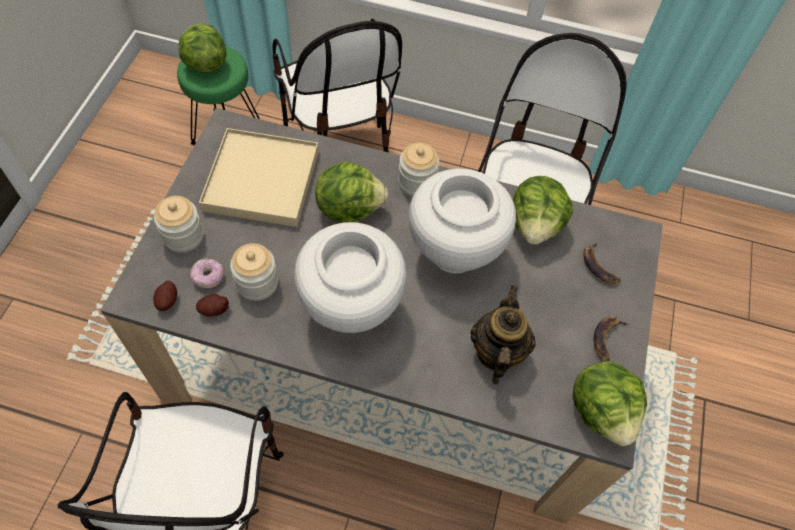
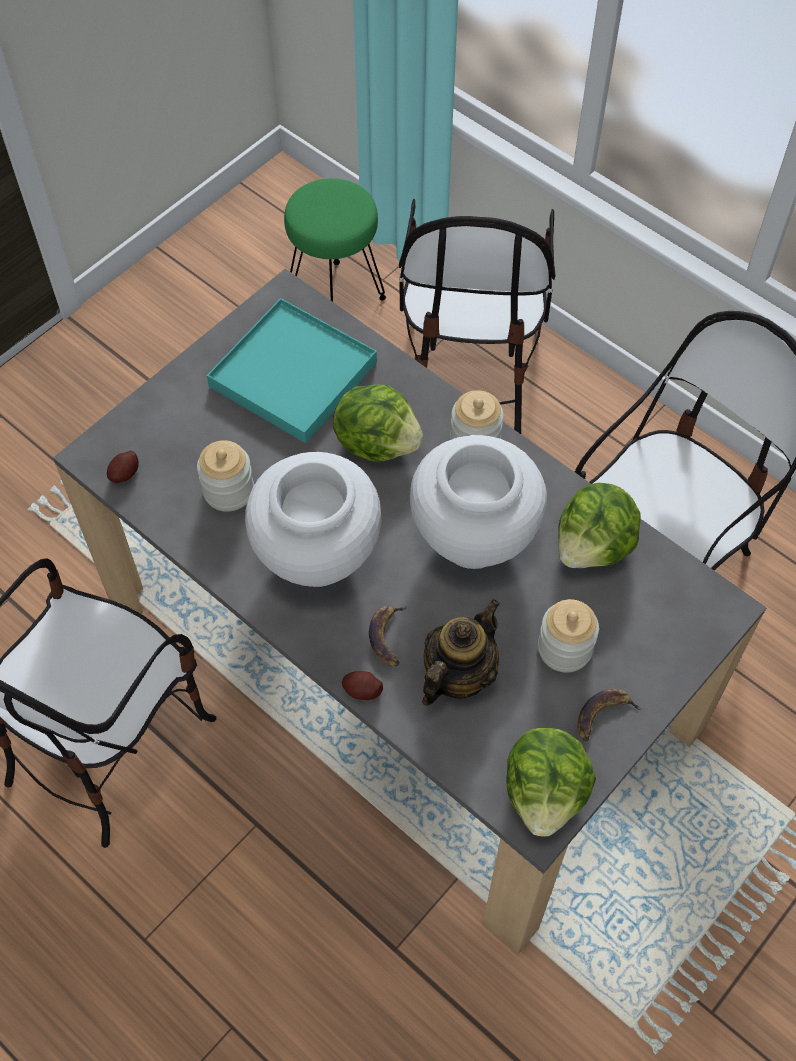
camera: 30 degrees right, 0 degrees up
(183, 236) = (175, 408): jar -> jar (564, 648)
(205, 63) = (324, 202): lettuce -> none
(208, 277) = (180, 464): donut -> none
(214, 310) = (168, 502): potato -> potato (362, 690)
(261, 180) = (293, 374): beige tray -> turquoise tray
(599, 266) = (646, 627): banana -> banana (388, 637)

